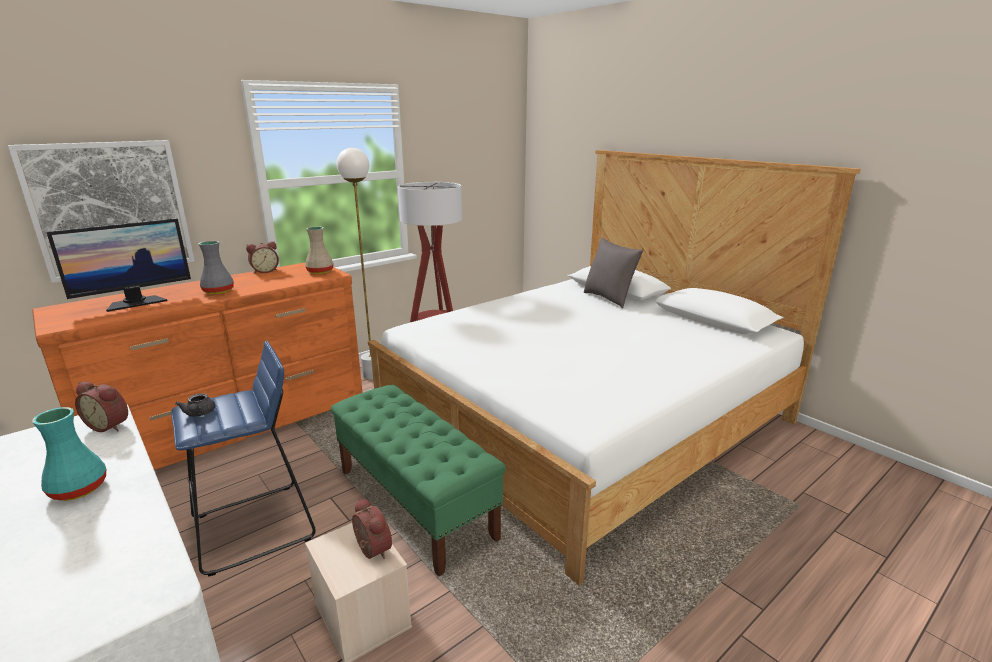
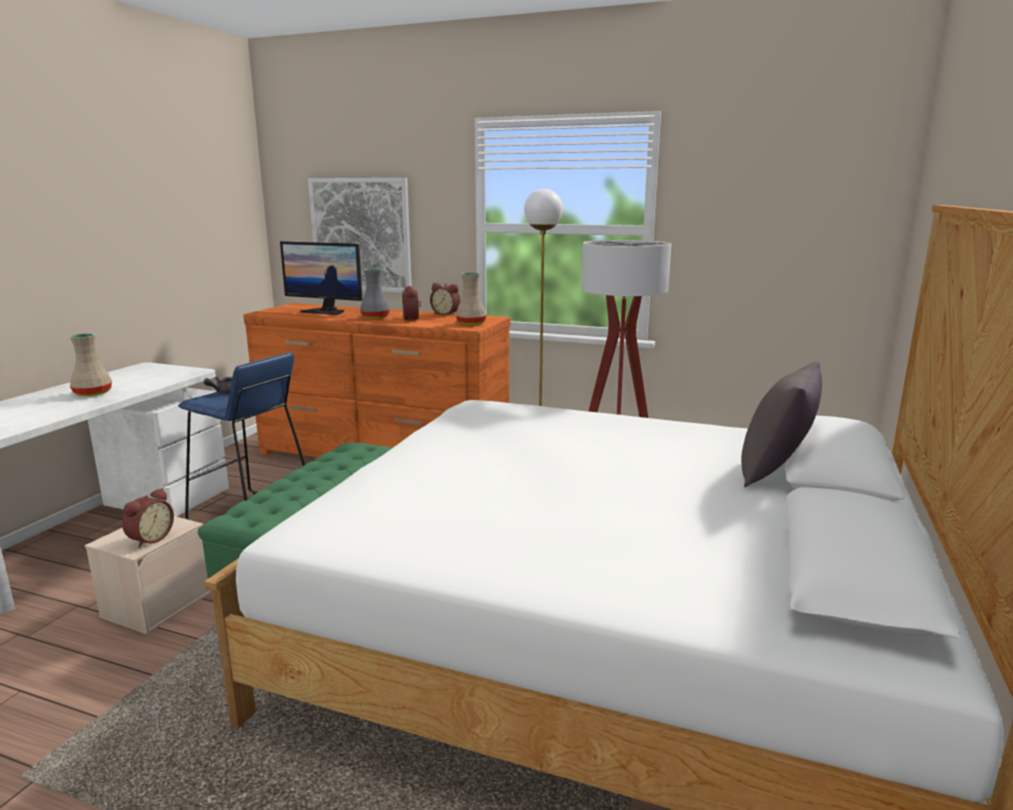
camera: 60 degrees right, 5 degrees down
(78, 490) = (92, 393): turquoise vase -> beige vase
(110, 425) = (179, 376): alarm clock -> alarm clock (413, 319)

